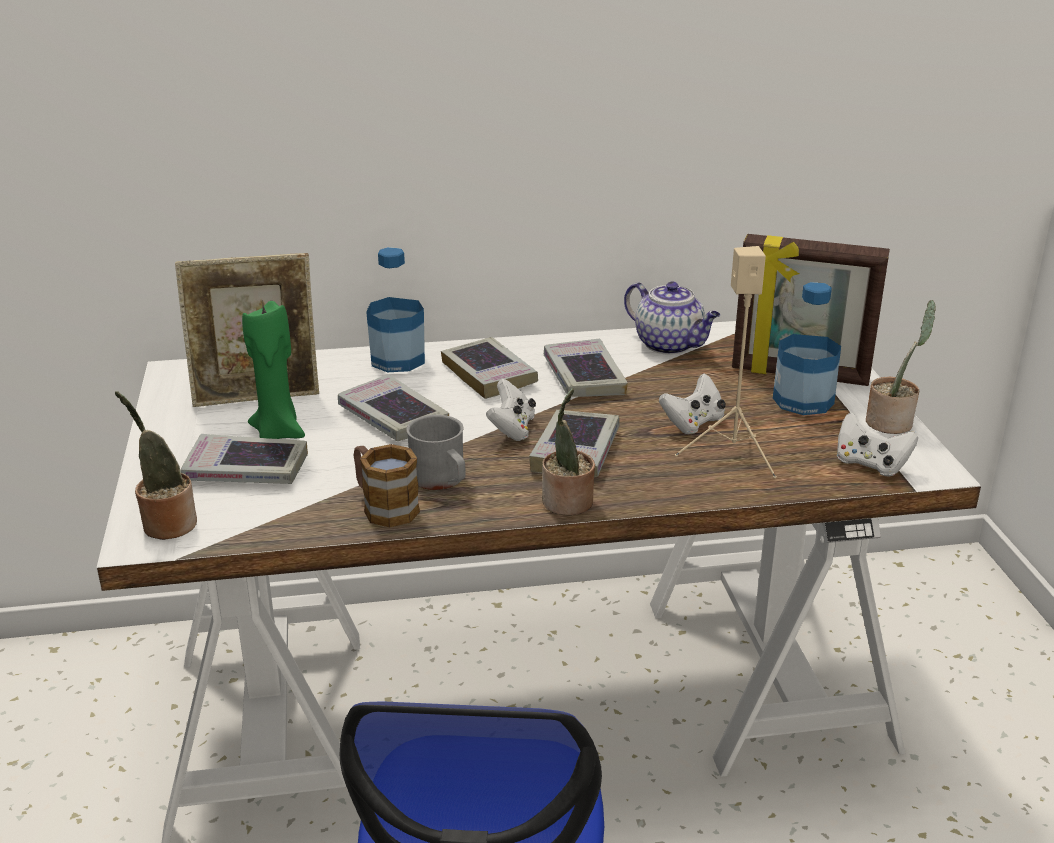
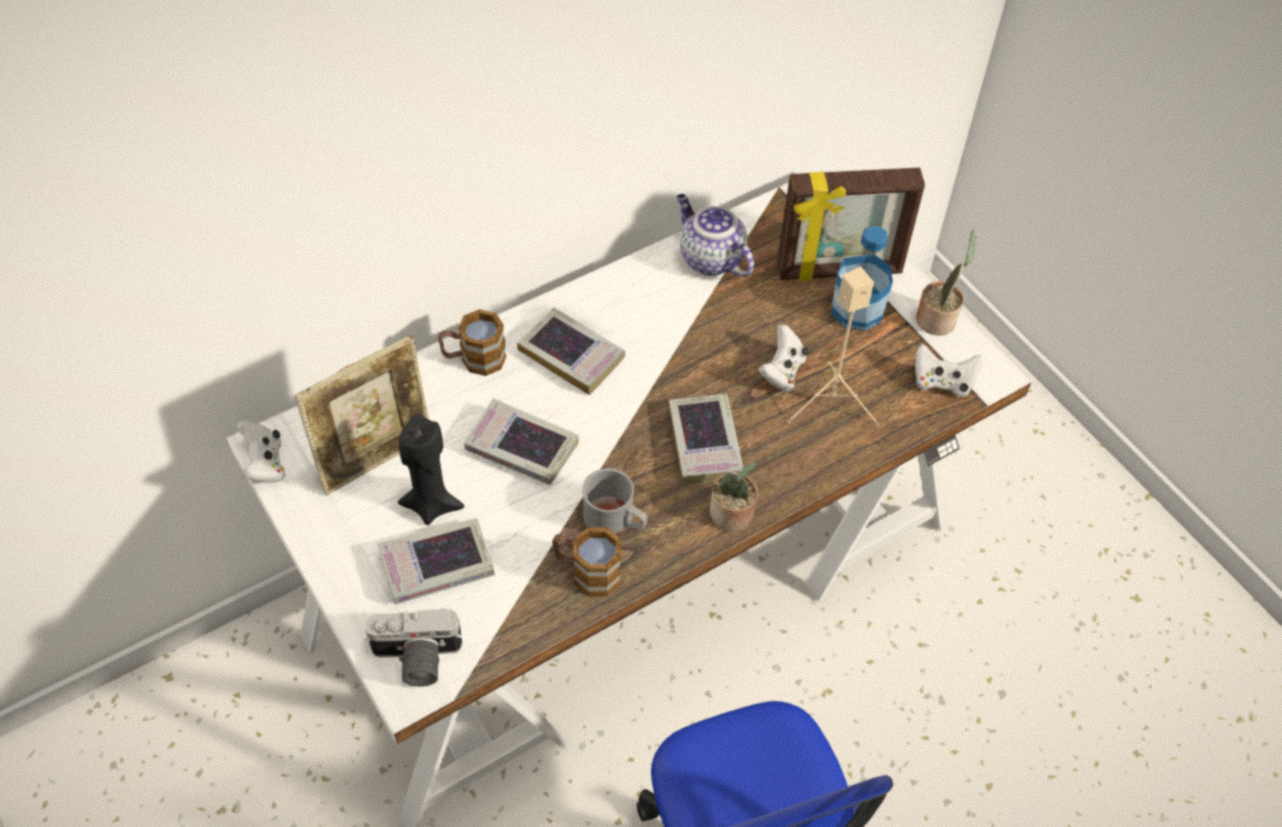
camera: 25 degrees left, 25 degrees up
(166, 524) = (416, 660): potted plant -> camera
(279, 432) = (431, 504): green candle -> black candle
(398, 360) = (474, 359): bottle -> mug
(512, 429) = (636, 431): white game controller -> white game controller (265, 464)
(584, 377) = (657, 332): book -> none
(670, 345) = (710, 259): teapot -> teapot turned 150 degrees counterclockwise

